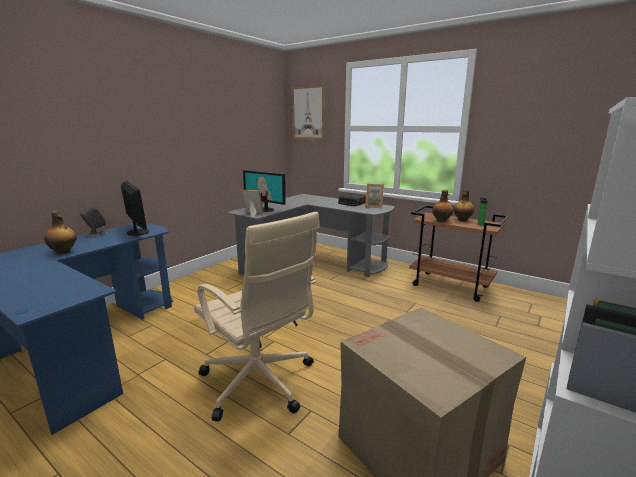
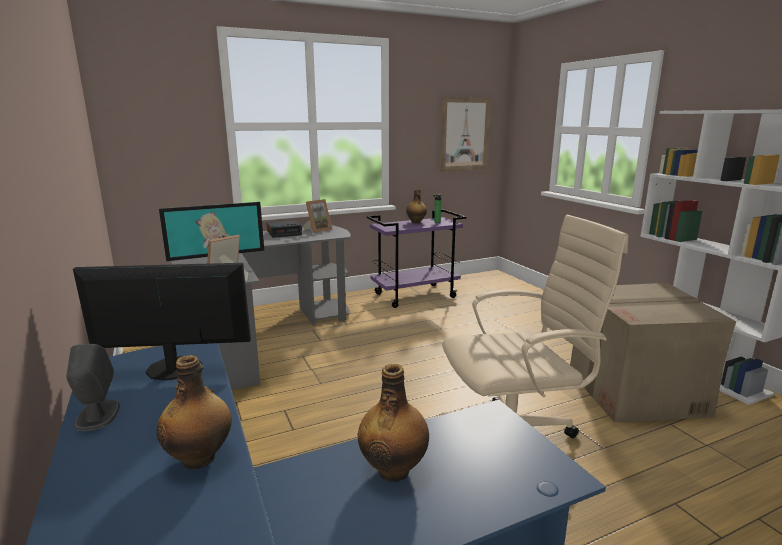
camera: 60 degrees left, 0 degrees up
(308, 113) = (146, 102): picture -> picture (464, 134)
(441, 221) = (409, 227): bottle -> bottle (394, 469)
(451, 286) = (415, 295): brown cart -> purple cart

